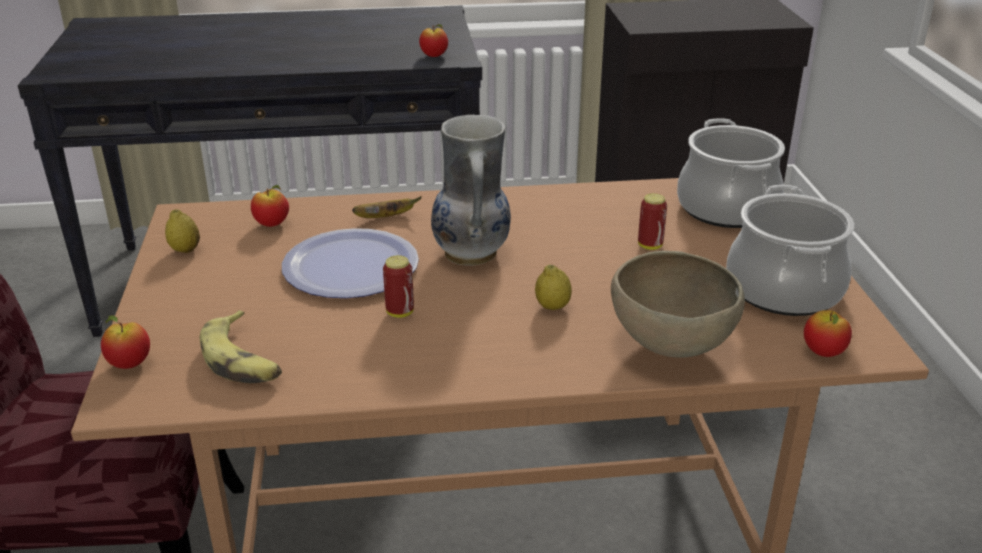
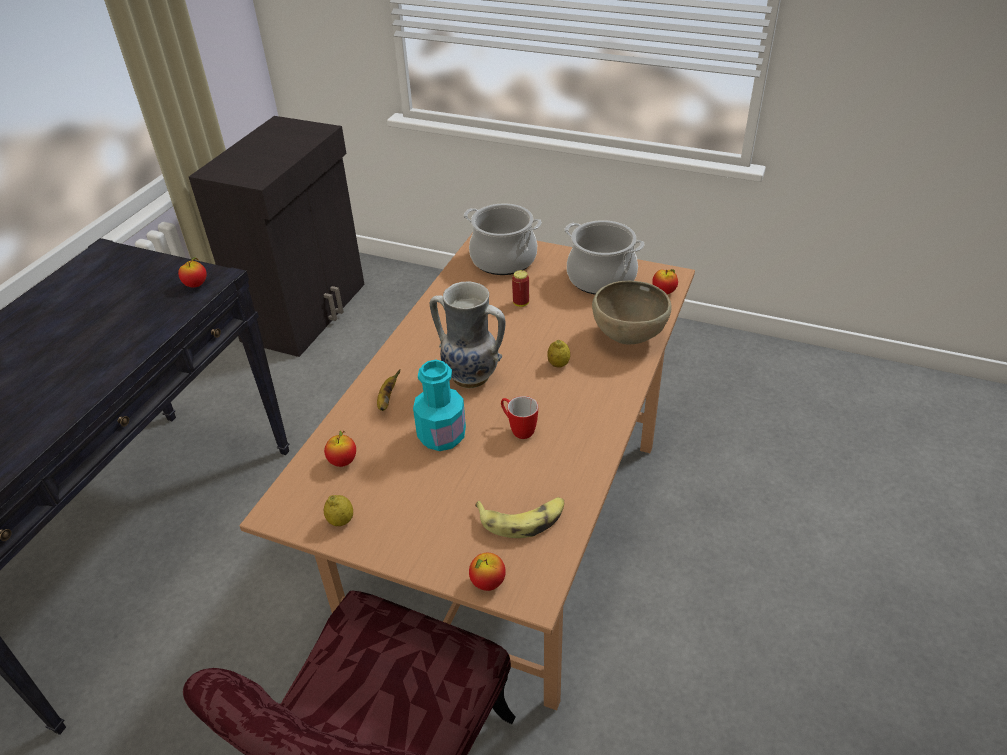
camera: 60 degrees left, 10 degrees up
(351, 266) = (442, 436): plate -> turquoise bottle
(400, 312) = (518, 429): can -> mug

